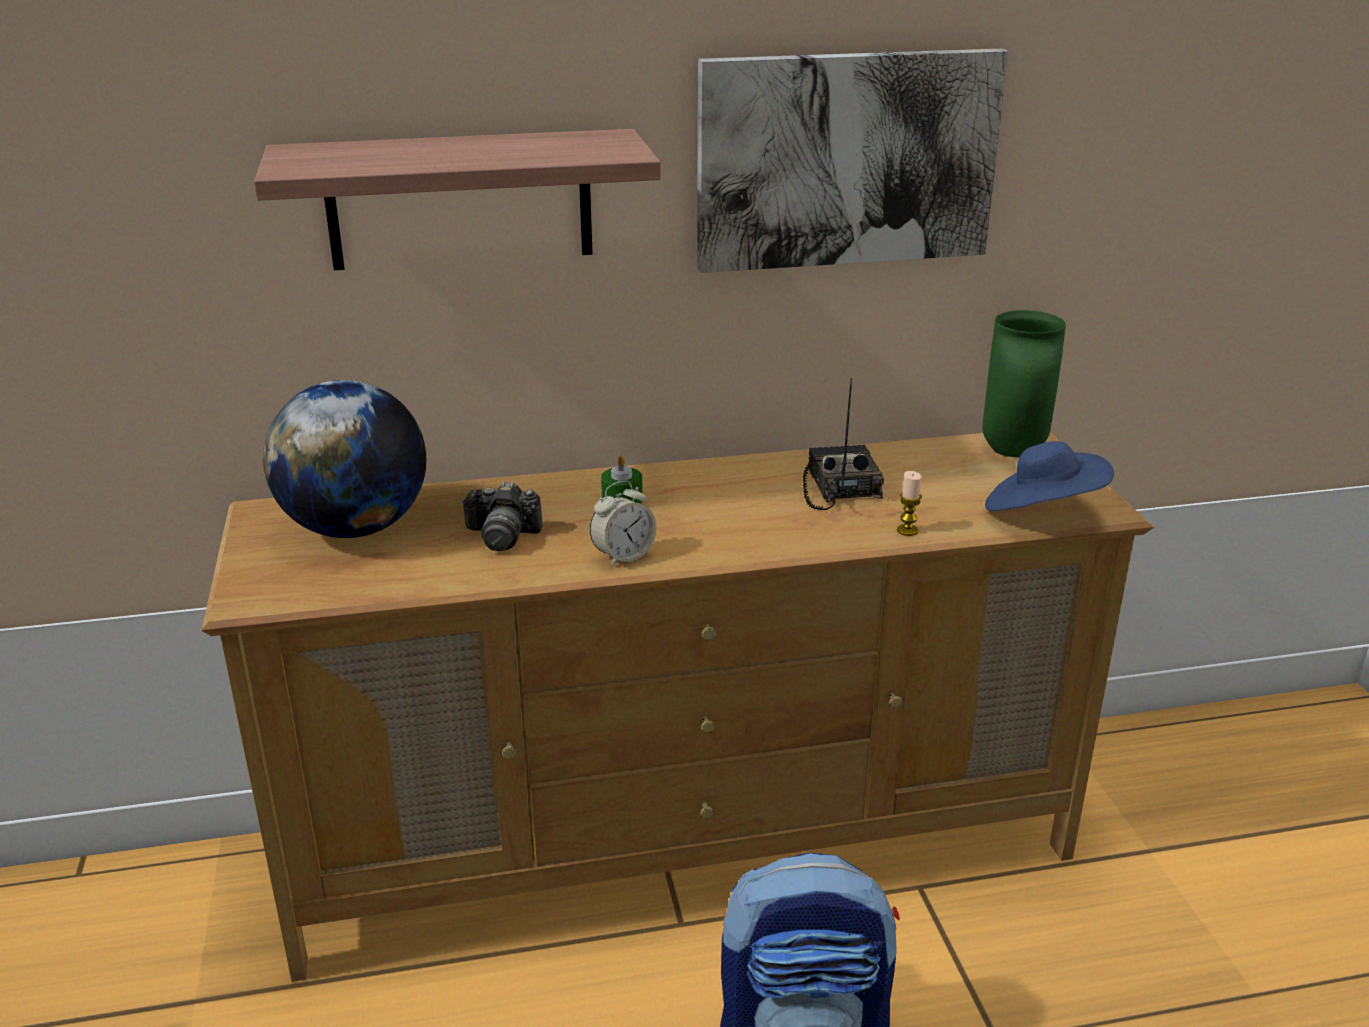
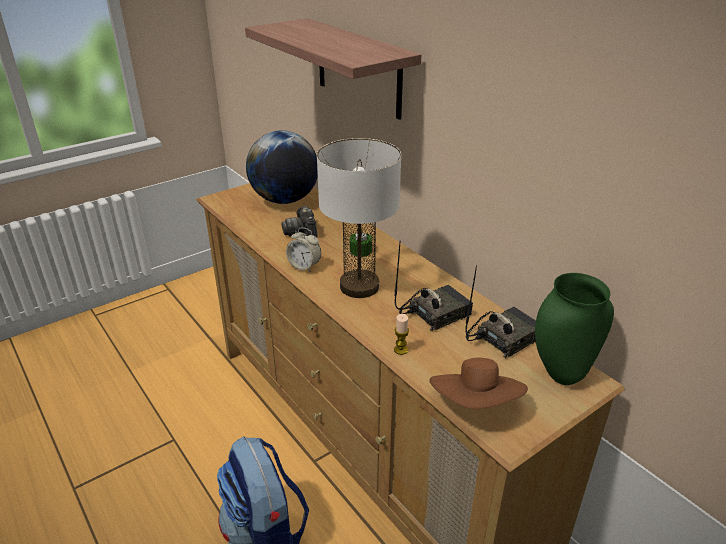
camera: 65 degrees right, 5 degrees up
(726, 524) = (359, 286): none -> table lamp
(846, 159) = (522, 115): picture -> none
(922, 461) = (503, 337): none -> radio
(1042, 511) = (476, 404): blue hat -> brown hat

